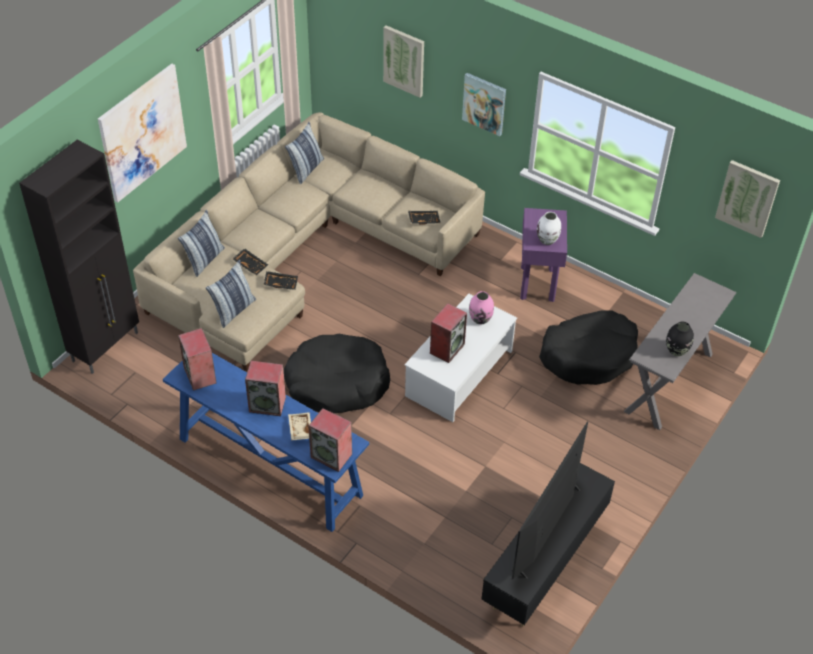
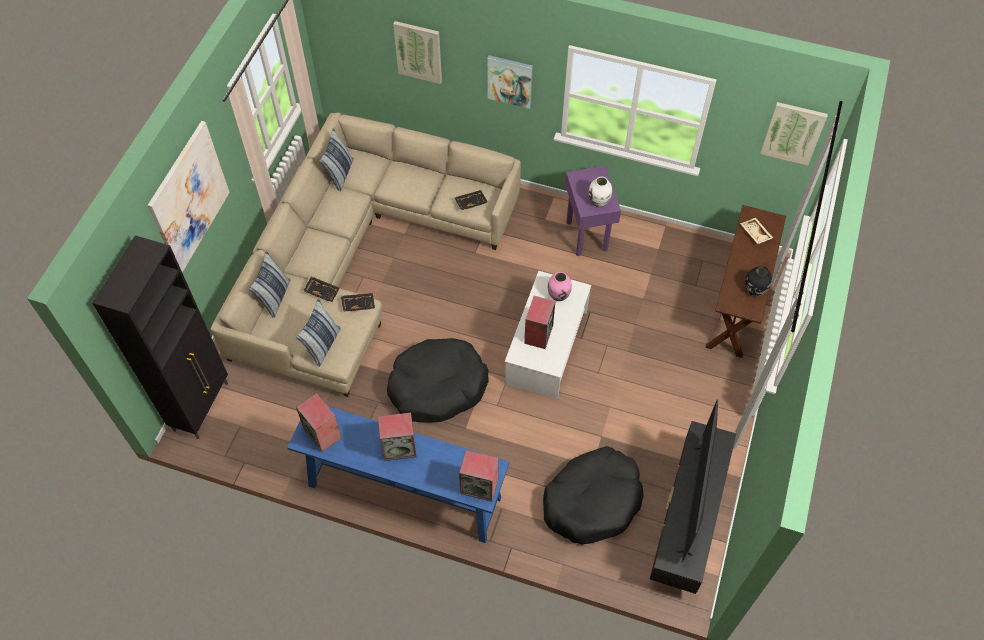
camera: 15 degrees left, 10 degrees up
(300, 429) = (439, 466): beige tray -> beige tray (755, 233)
(589, 355) = (656, 298): black dog bed -> black dog bed (592, 500)
(668, 382) = (734, 307): grey console table -> brown console table

